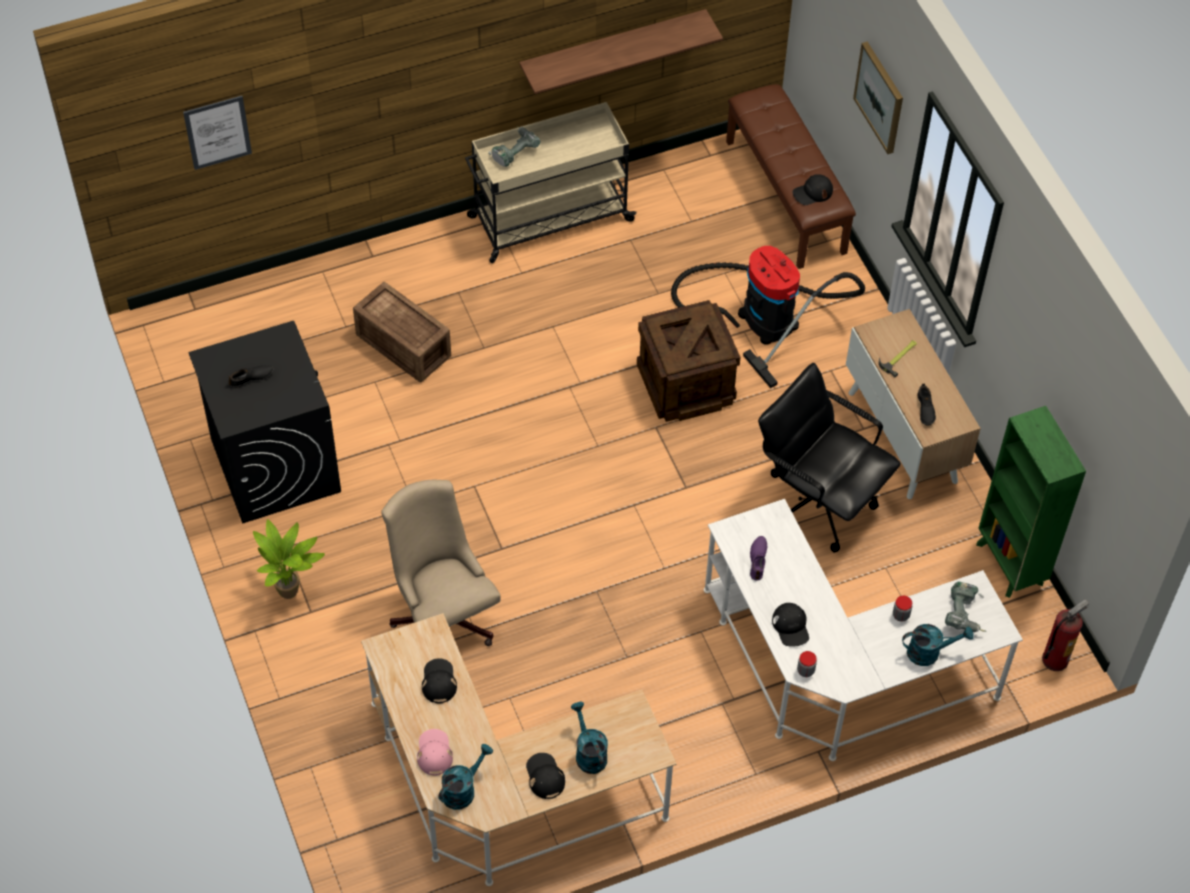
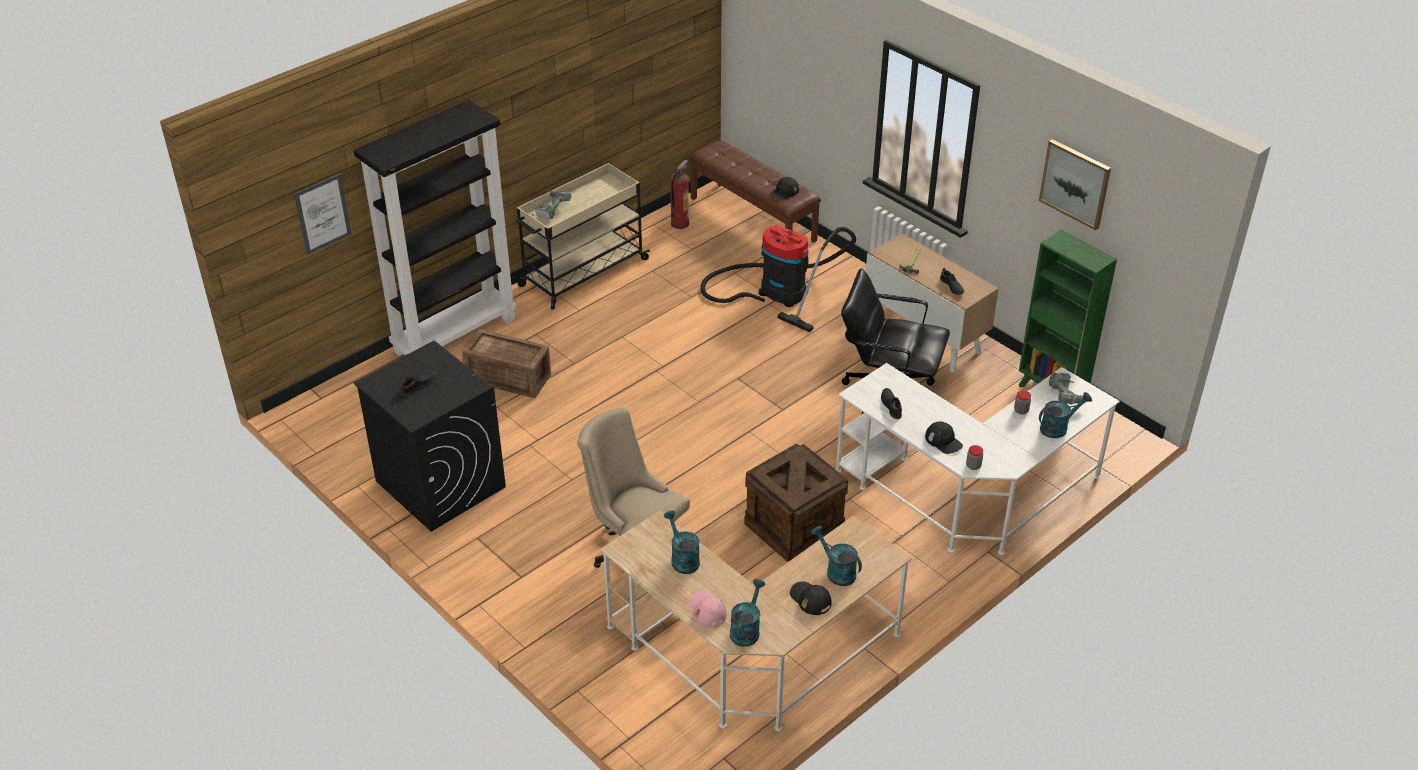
camera: 20 degrees left, 15 degrees down
(291, 591) = (497, 567): potted plant -> none
(370, 265) = (455, 334): none -> black bookcase
(439, 681) = (682, 558): black cap -> turquoise watering can
(613, 47) = (606, 113): shelf -> none
(686, 384) = (744, 346): crate -> crate (794, 528)
(758, 560) = (891, 405): purple shoe -> black shoe
(880, 97) = (830, 82): picture -> picture (1075, 183)
(1055, 659) = (1122, 440): fire extinguisher -> fire extinguisher (679, 223)

